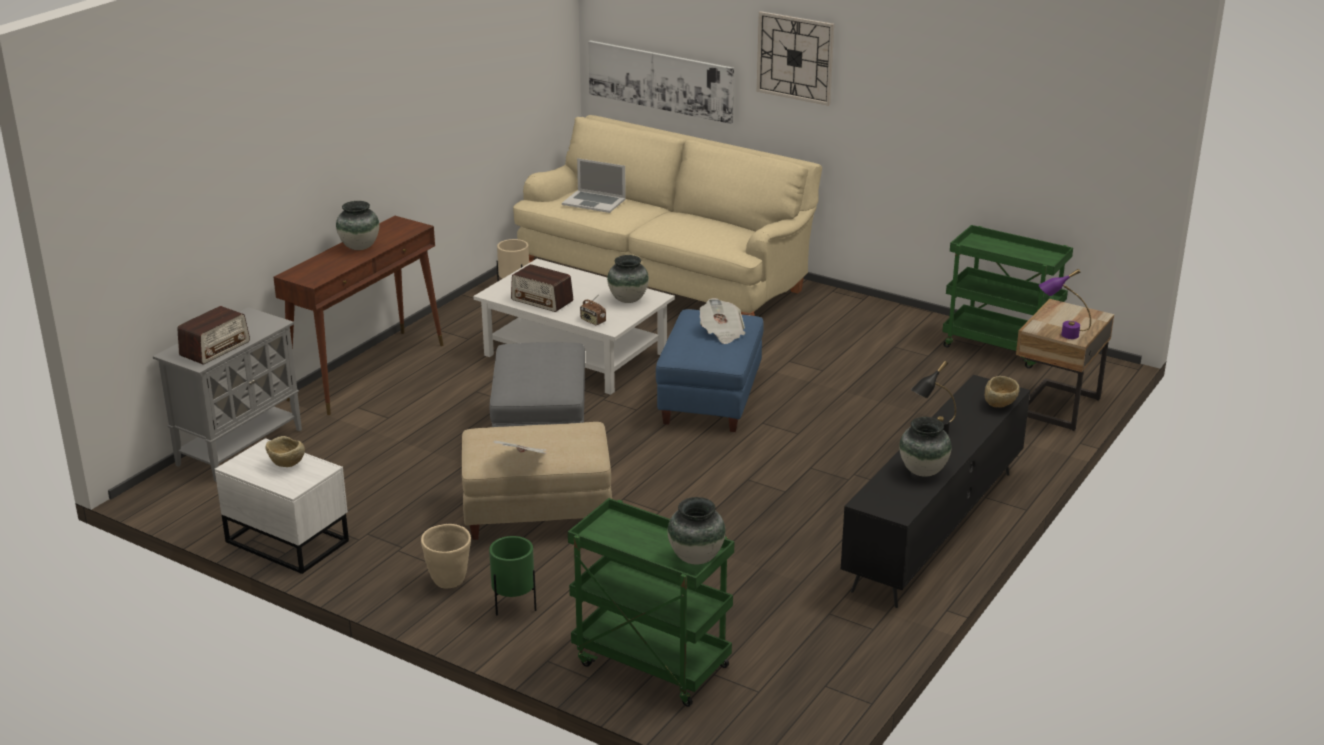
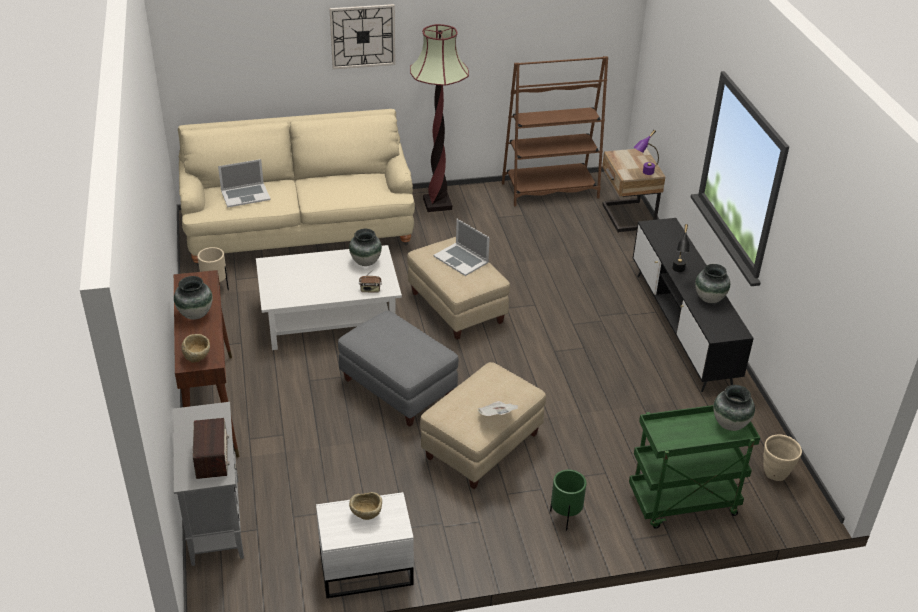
camera: 45 degrees left, 10 degrees up
(449, 581) = (505, 527): beige planter -> beige planter (775, 474)
(542, 300) = (314, 290): radio -> none
(660, 80) = (241, 82): picture -> none
(711, 400) = (457, 307): blue ottoman -> beige ottoman
(722, 333) = (461, 259): newspaper -> laptop
(845, 310) = (437, 204): none -> floor lamp
(1000, 405) = (678, 235): beige bowl -> beige bowl (198, 358)
(1001, 347) = (550, 191): green cart -> brown bookcase

